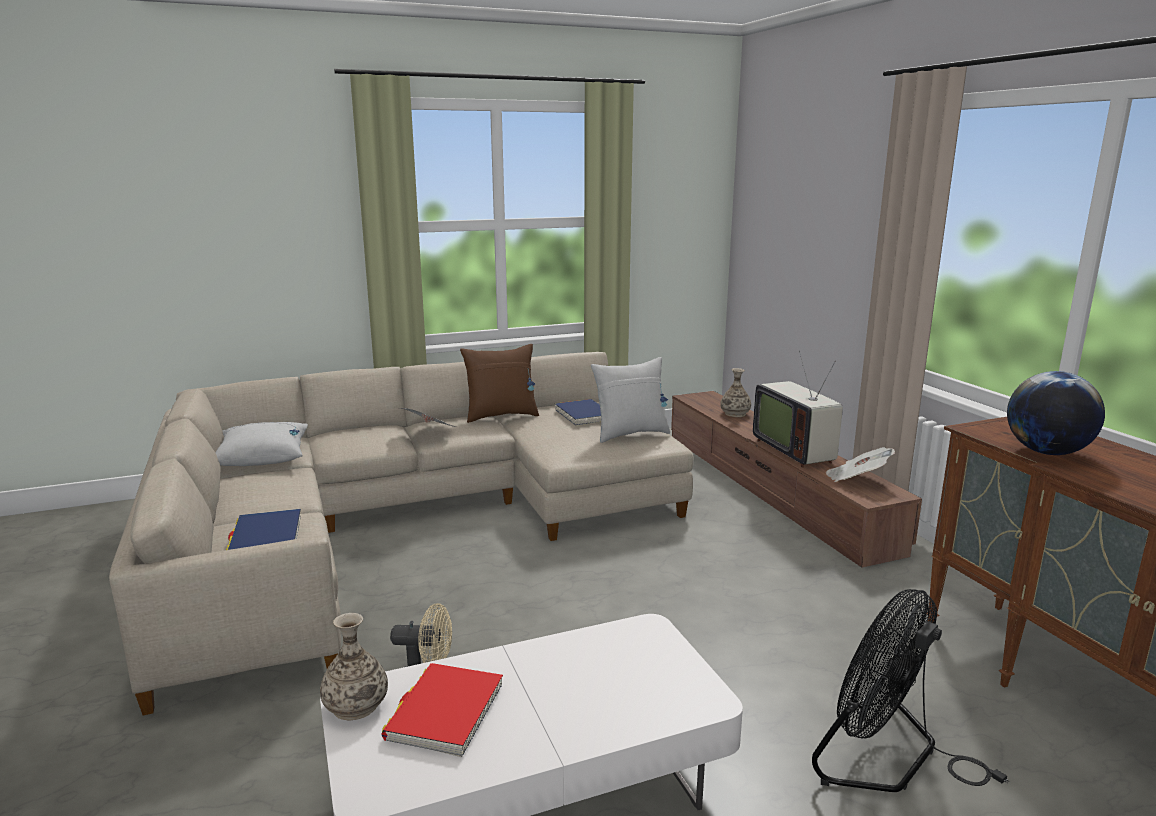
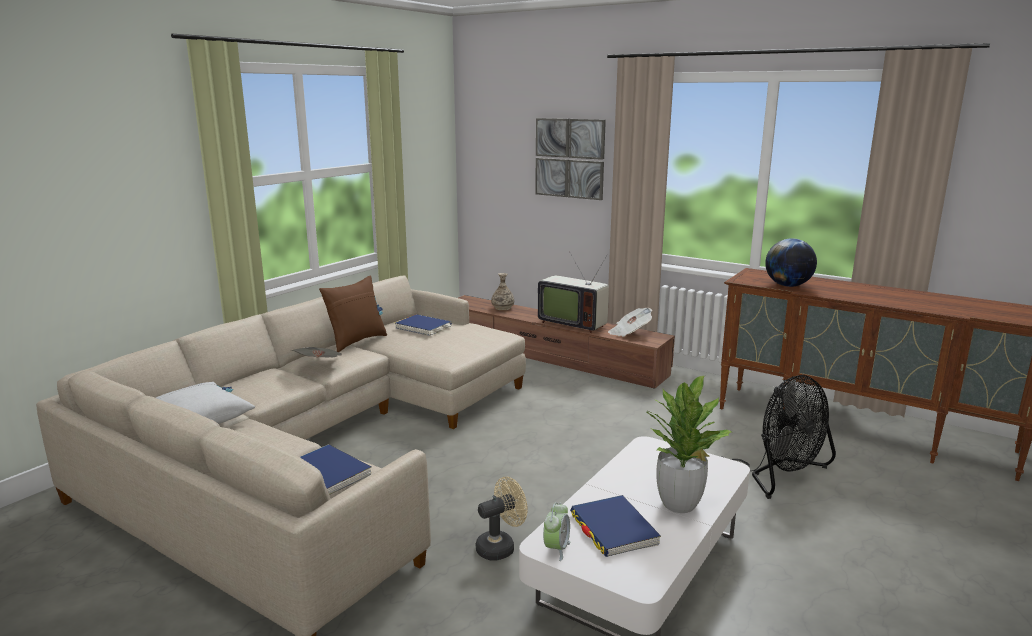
camera: 35 degrees left, 0 degrees up
(356, 705) = (556, 549): vase -> alarm clock
(445, 712) = (613, 529): red book -> blue book
(566, 718) = (678, 504): none -> potted plant
(630, 435) = (473, 334): grey pillow -> none
(839, 222) = (569, 158): none -> picture
(895, 754) = (777, 475): black fan -> black fan turned 135 degrees counterclockwise

